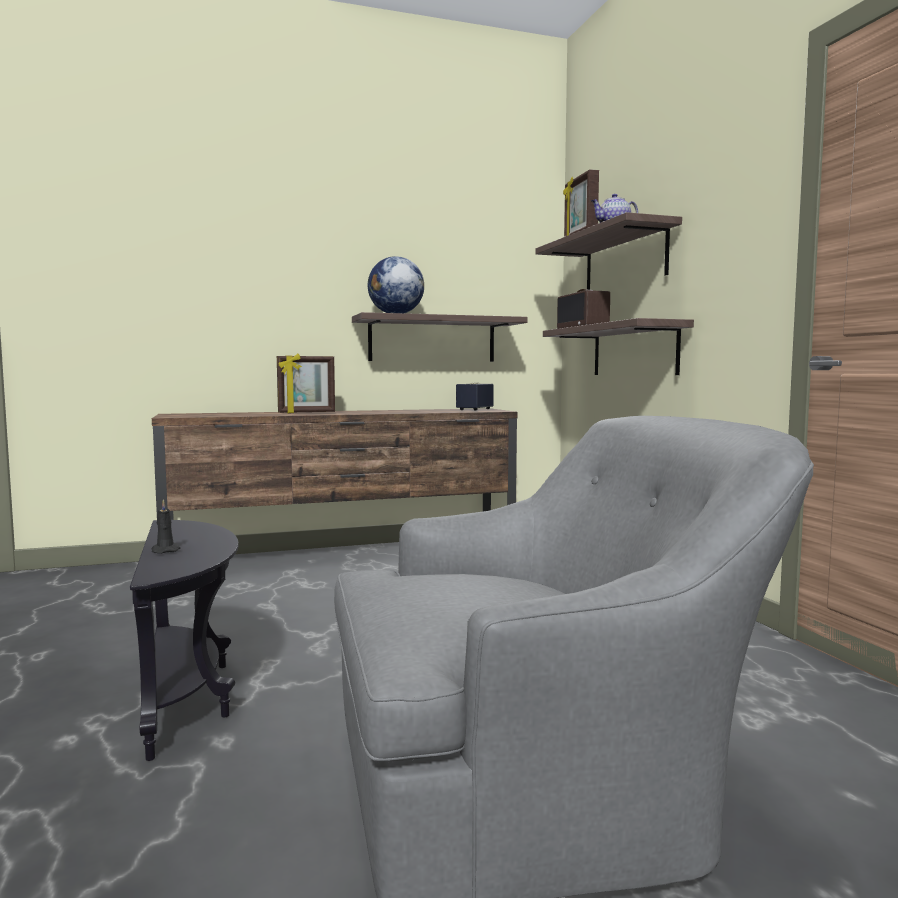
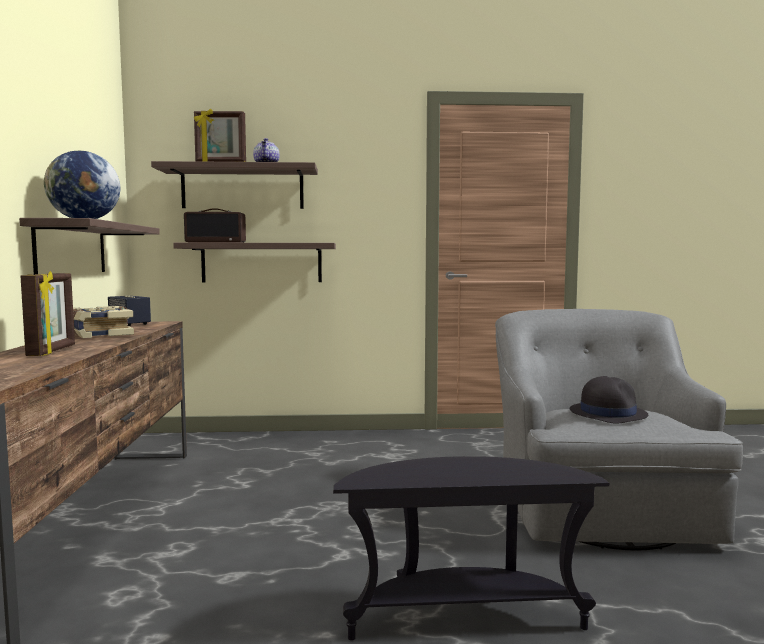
camera: 75 degrees left, 0 degrees up
(165, 550) = (493, 477): black candle -> none
(398, 411) = (99, 334): none -> book
(453, 587) = (607, 413): none -> black hat

